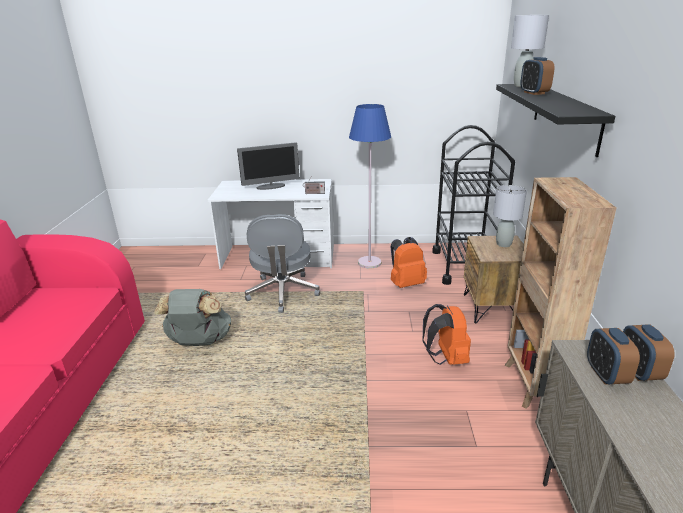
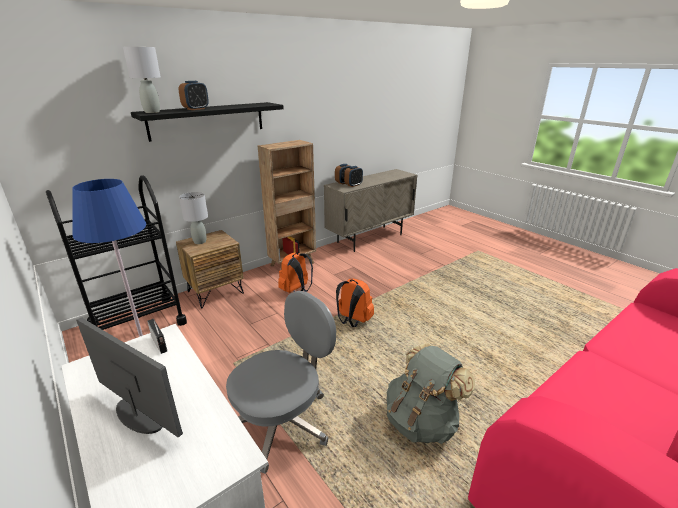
camera: 130 degrees left, 0 degrees up
(406, 284) = (198, 343): orange backpack -> orange backpack (353, 321)

